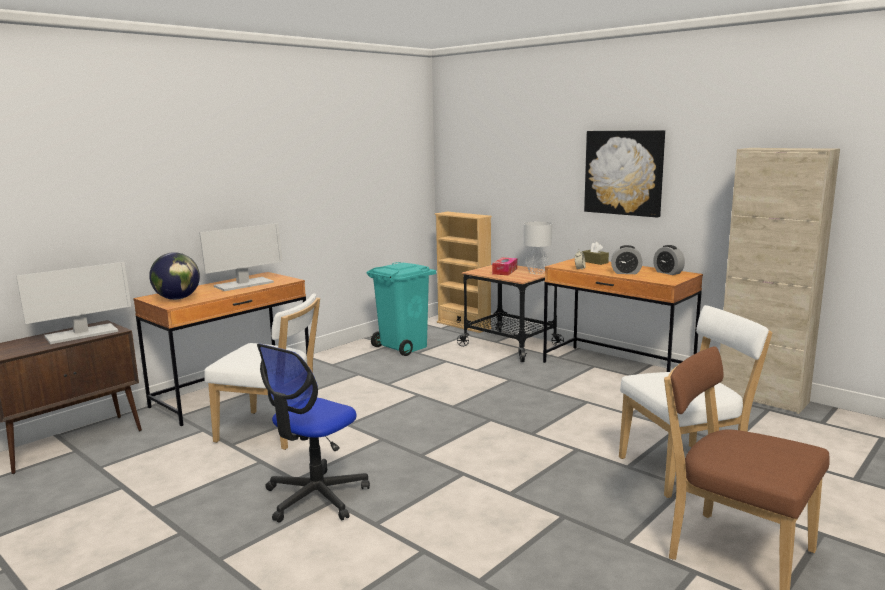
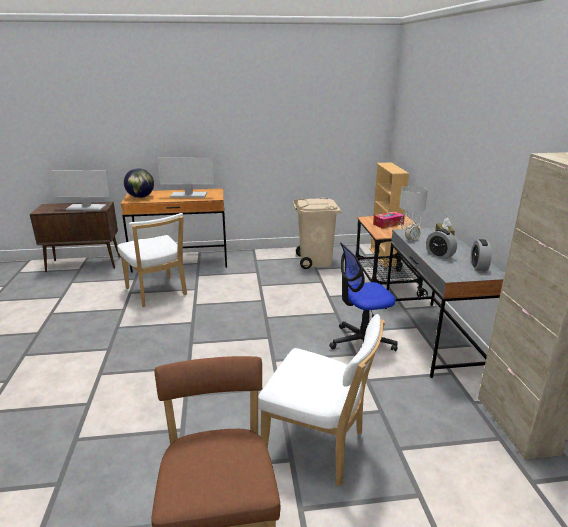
camera: 40 degrees right, 10 degrees up
(316, 497) = (107, 342): office chair -> office chair (361, 343)
(404, 347) = (315, 261): turquoise trash can -> beige trash can
(616, 369) = (431, 337): brown desk -> grey desk
(624, 172) = (482, 155): picture -> none

